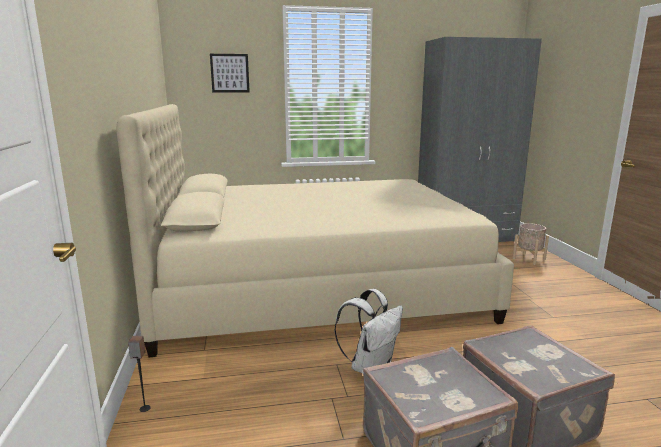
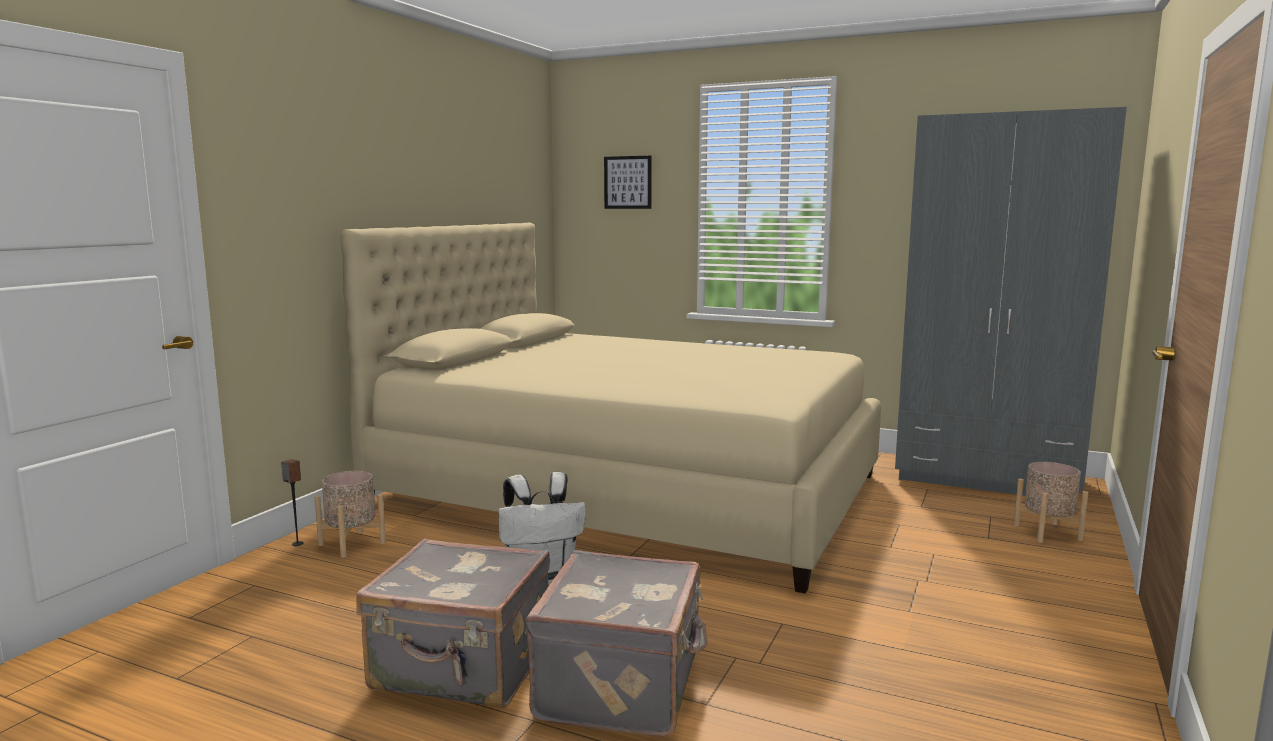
camera: 35 degrees right, 5 degrees down
(194, 391) = (351, 544): none -> beige planter

